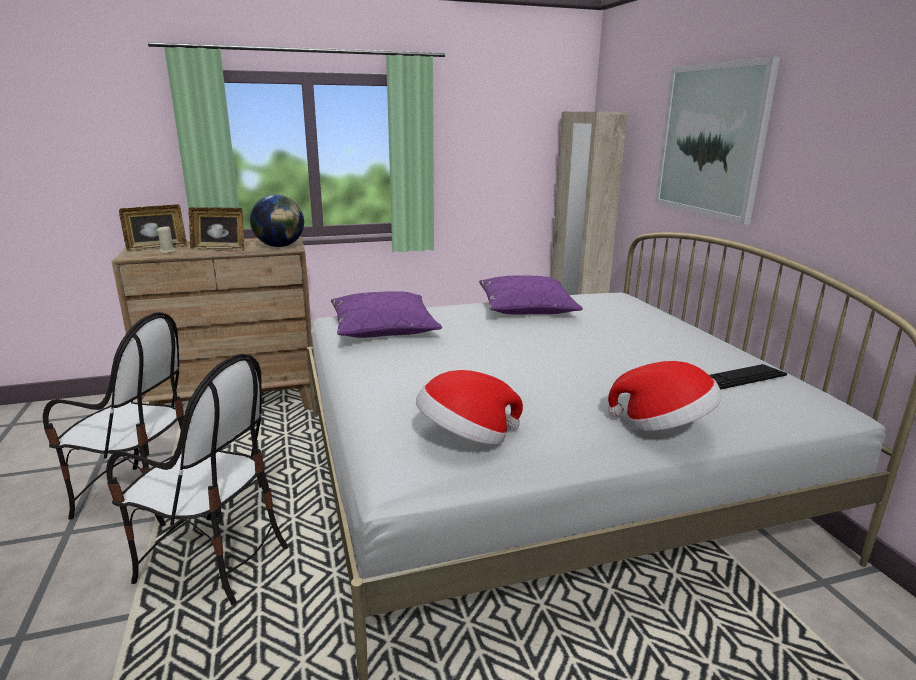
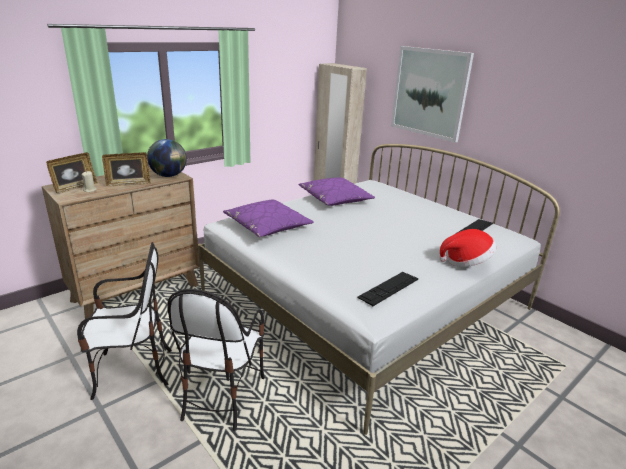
camera: 25 degrees left, 5 degrees up
(213, 561) = (221, 396): chair -> chair turned 105 degrees clockwise
(466, 438) = (388, 288): hat -> keyboard

